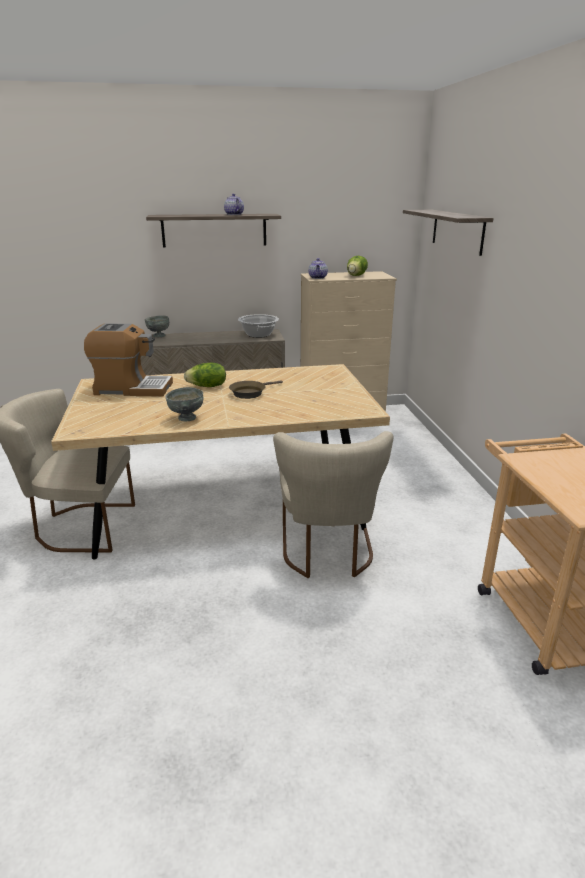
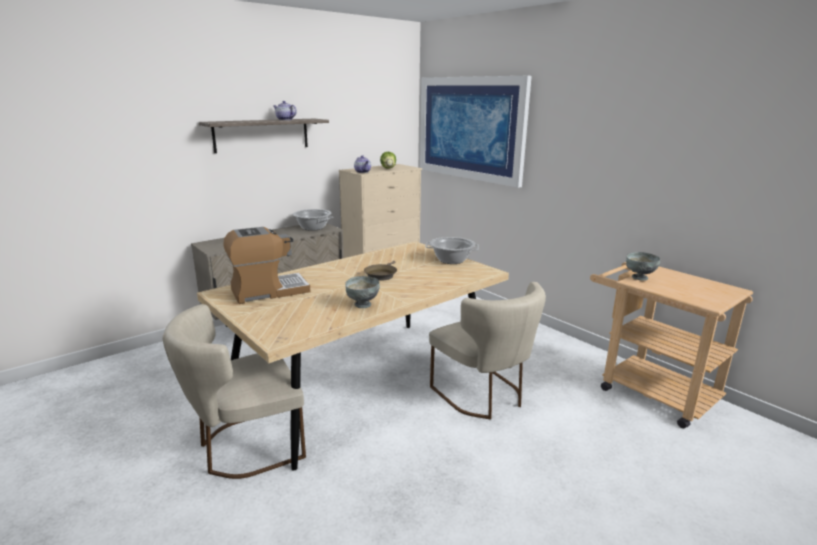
camera: 30 degrees left, 5 degrees down
(158, 336) = (217, 241): grey bowl -> grey bowl (639, 278)
(207, 386) = (336, 276): lettuce -> none
(346, 391) = (451, 260): none -> cooking pot
(457, 231) = (470, 128): shelf -> picture

